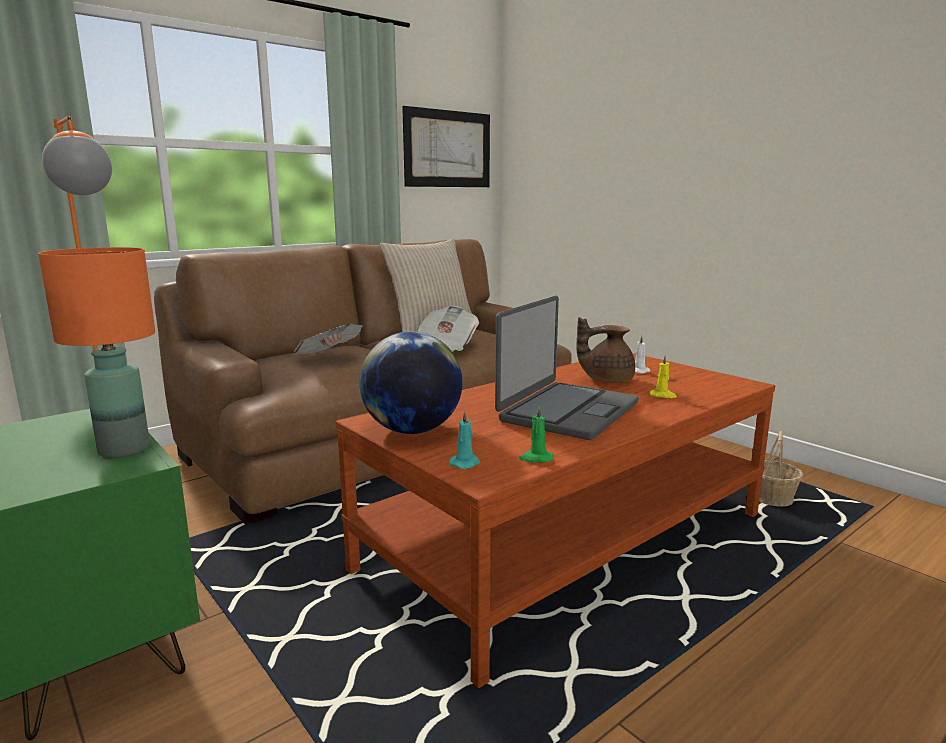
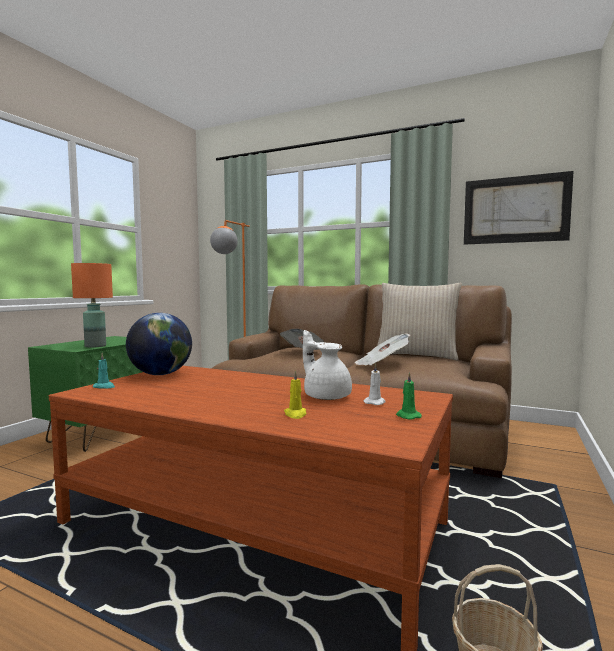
camera: 65 degrees right, 10 degrees down
(535, 458) = (112, 397): green candle -> green candle (407, 416)
(567, 411) = (220, 394): laptop -> none
(606, 380) = (326, 396): brown teapot -> white teapot

